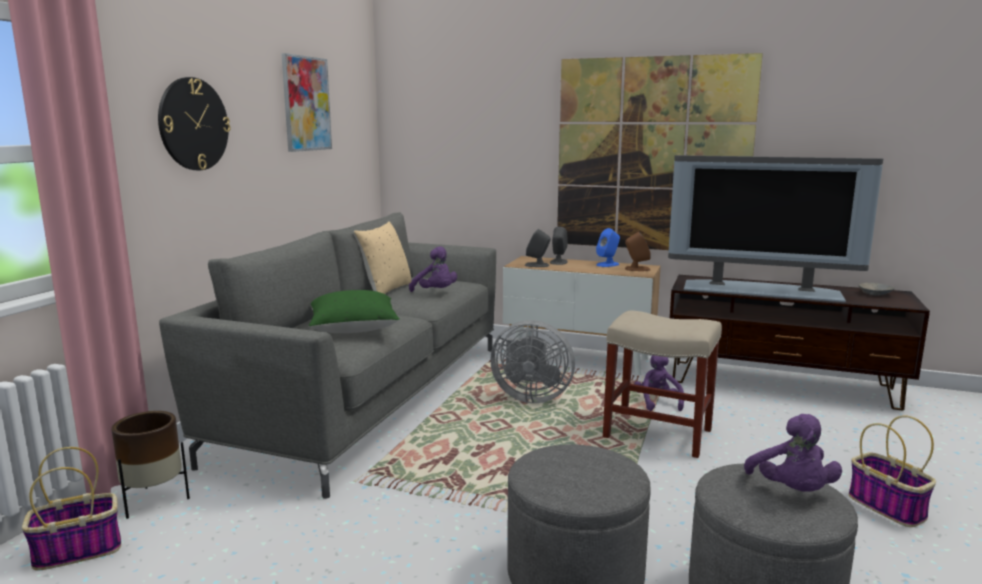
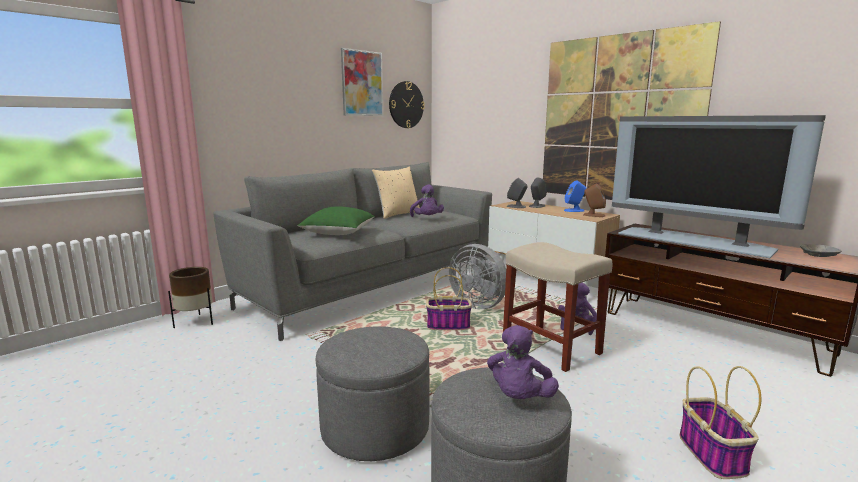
camera: 25 degrees right, 0 degrees up
(79, 550) = (136, 339): basket -> basket (448, 325)
(193, 124) = (262, 92): wall clock -> wall clock (406, 105)

